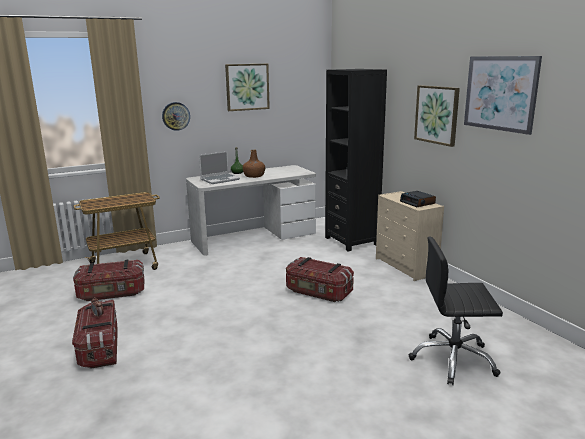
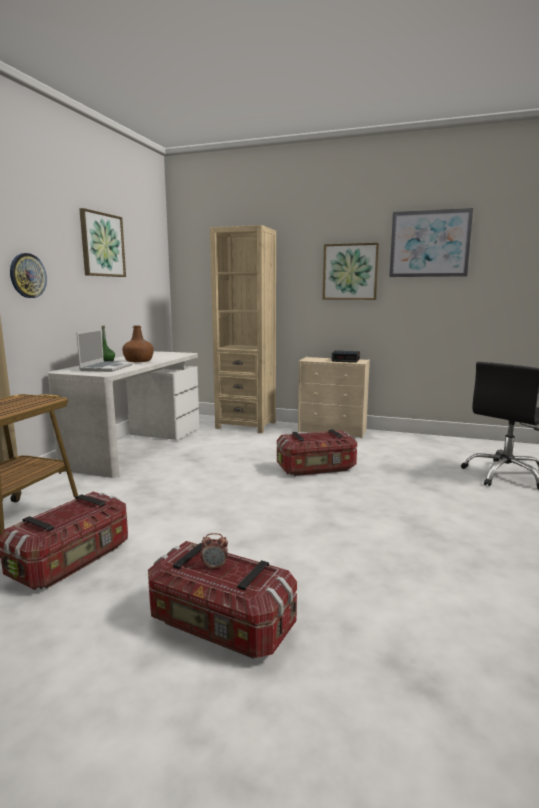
camera: 45 degrees left, 5 degrees down
(351, 241) = (246, 425): black bookcase -> beige bookcase

